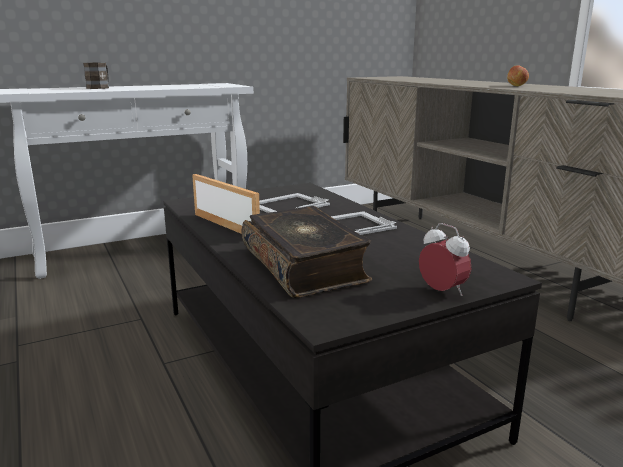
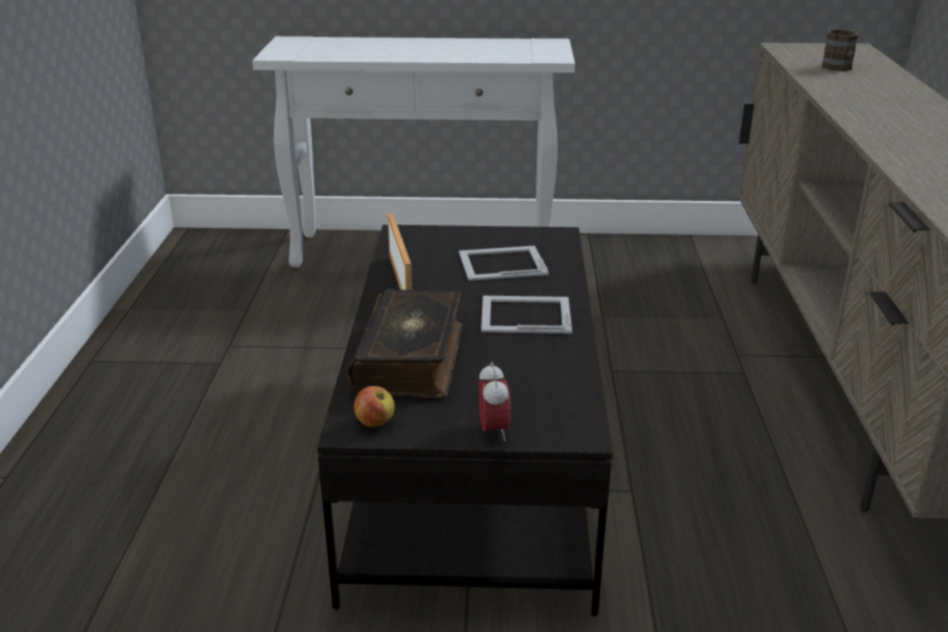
camera: 30 degrees right, 10 degrees up
(100, 87) = (388, 45): brown mug -> brown mug (839, 65)
(516, 86) = (916, 138): apple -> apple (375, 422)

